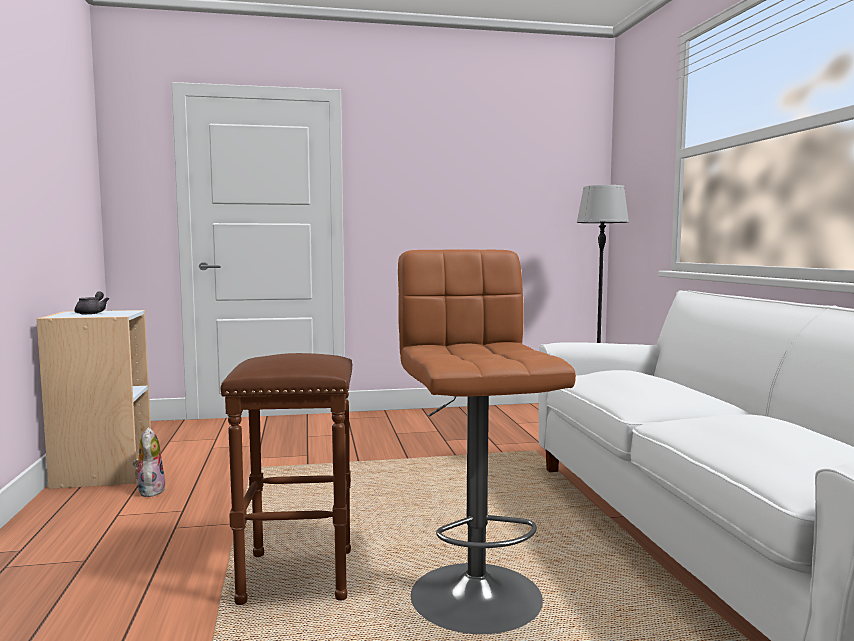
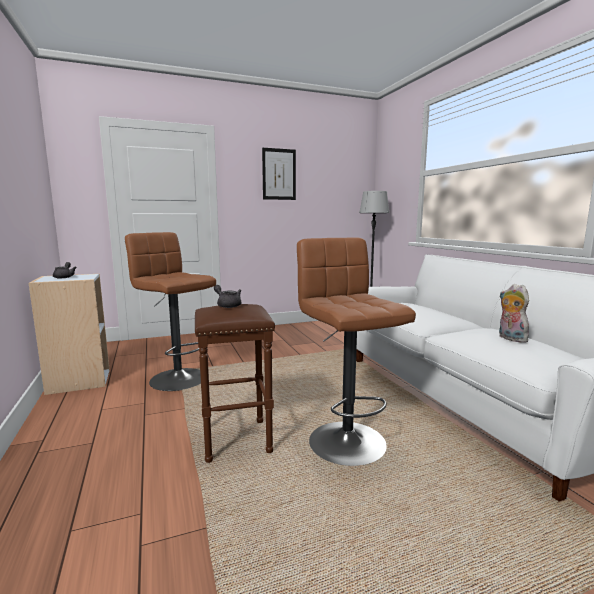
camera: 10 degrees left, 5 degrees up
(150, 491) = (116, 391): plush toy -> plush toy (510, 338)
(247, 480) = (178, 379): none -> brown stool
(287, 353) = (227, 305): none -> grey teapot
(444, 162) = (279, 174): none -> picture

